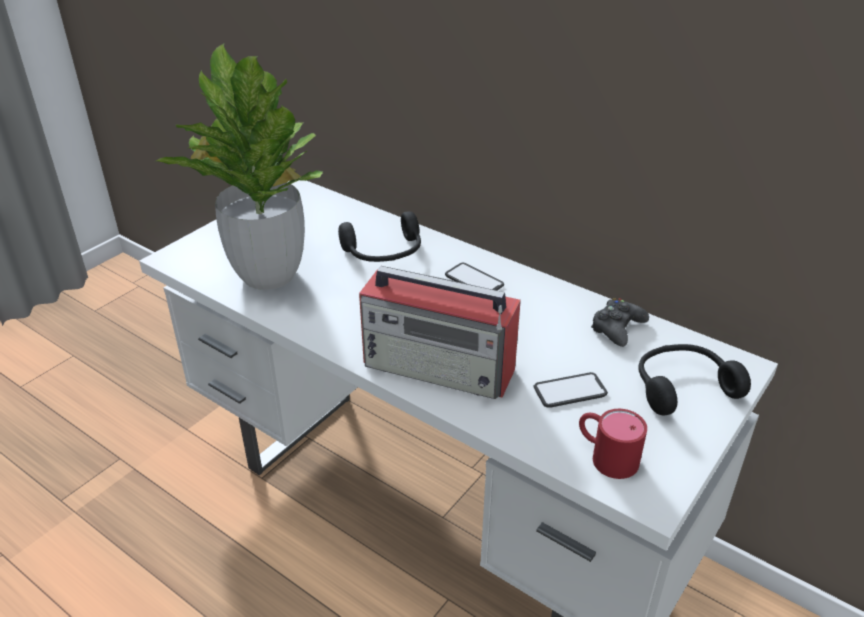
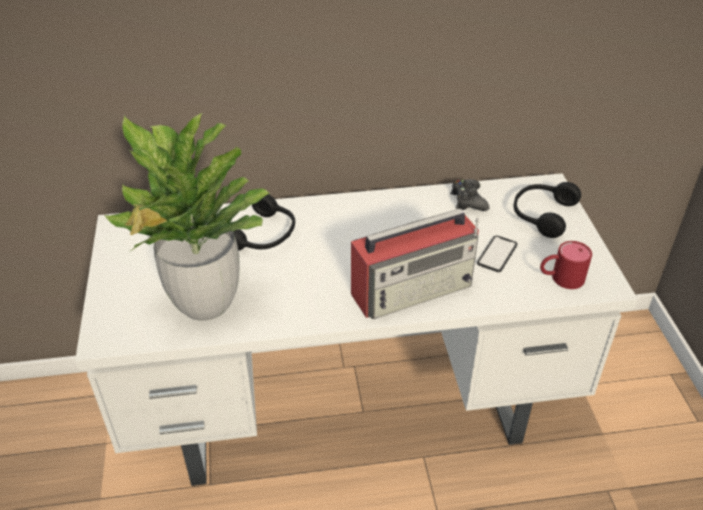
camera: 45 degrees left, 5 degrees up
(474, 280) = (350, 219): phone -> none

